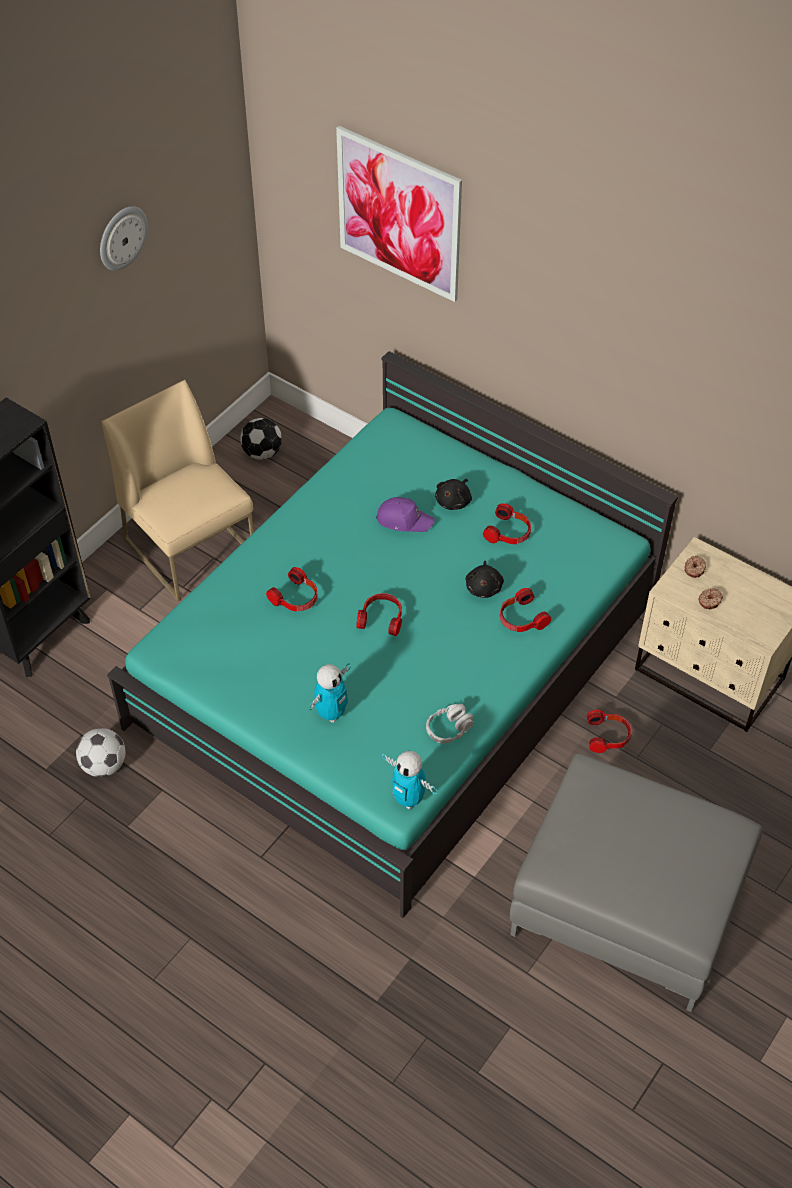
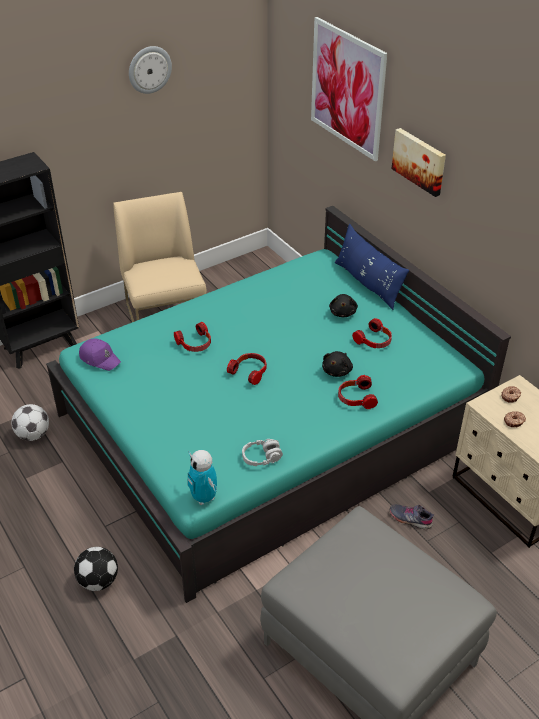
camera: 20 degrees right, 10 degrees down
(262, 452) = (244, 276): football -> football (99, 580)
(331, 713) = (179, 423): toy robot -> none
(404, 519) = (300, 315): purple cap -> purple cap (100, 358)
(454, 501) = (343, 312): black plush toy -> black plush toy turned 45 degrees counterclockwise
(466, 449) = (368, 283): none -> blue pillow
(524, 303) = (420, 161): none -> picture
(608, 736) = (410, 518): headphones -> grey shoe

